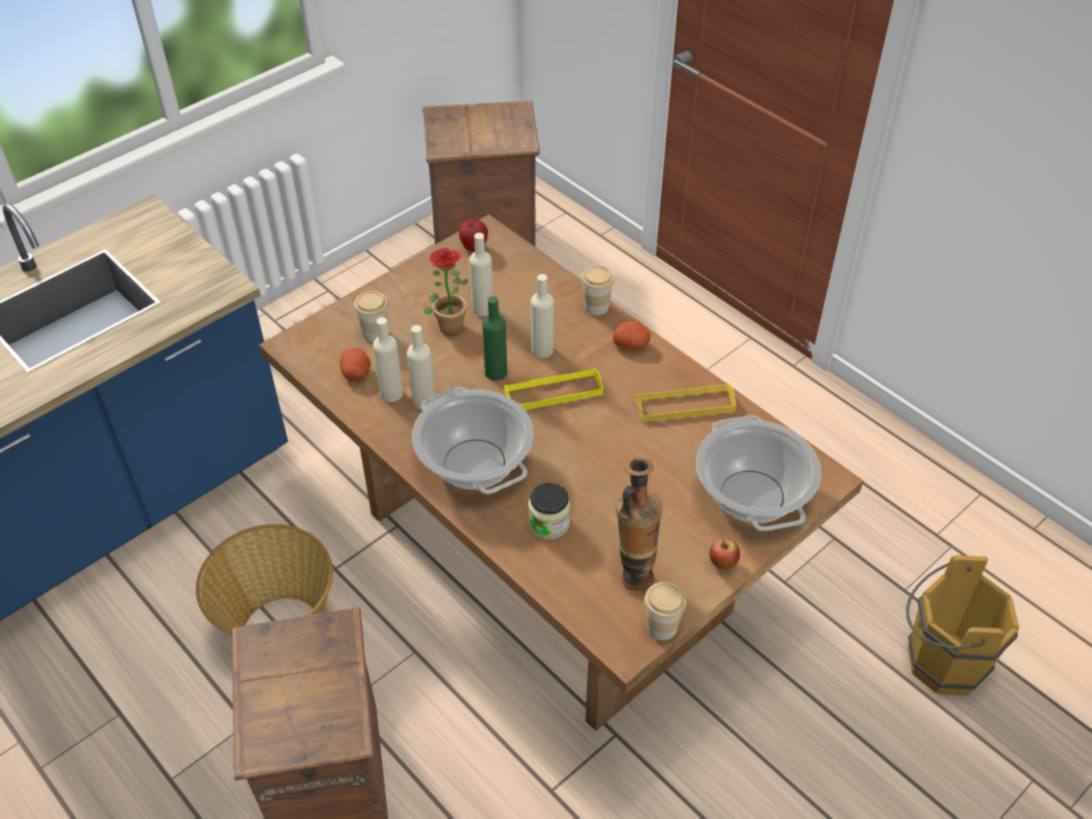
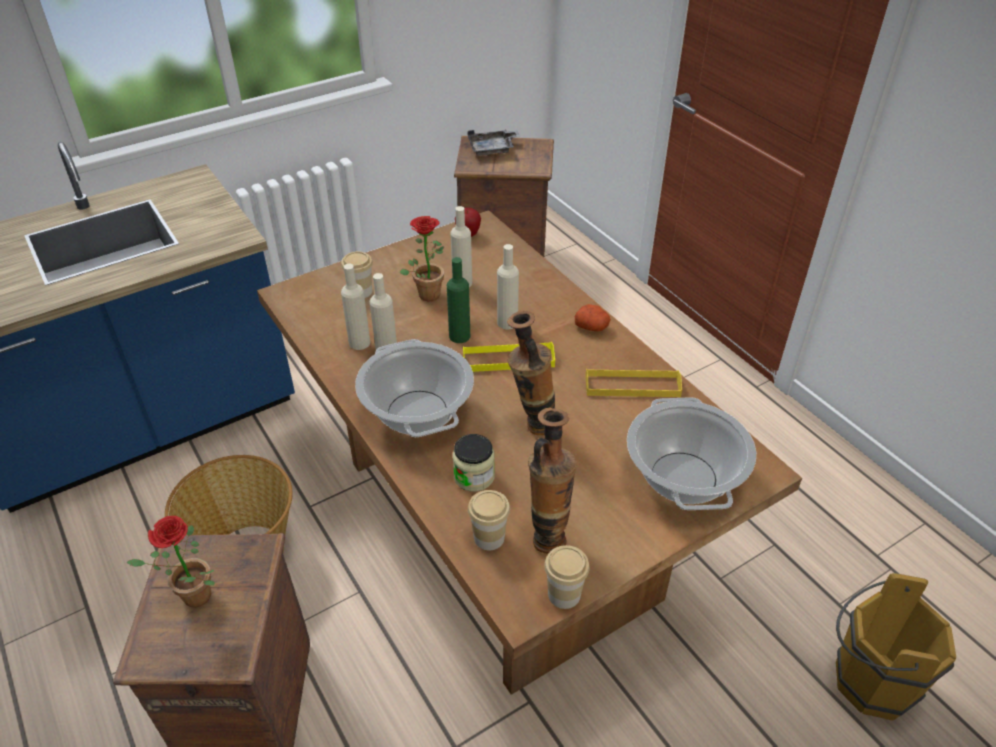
camera: 10 degrees right, 5 degrees down
(285, 686) = (191, 599): none -> potted plant
(356, 373) = (333, 322): potato -> none
(464, 122) = (492, 149): none -> grey tray
(593, 462) = (531, 425): none -> vase
(596, 307) = (566, 292): cup -> cup (489, 537)
(722, 564) = (640, 540): apple -> none

